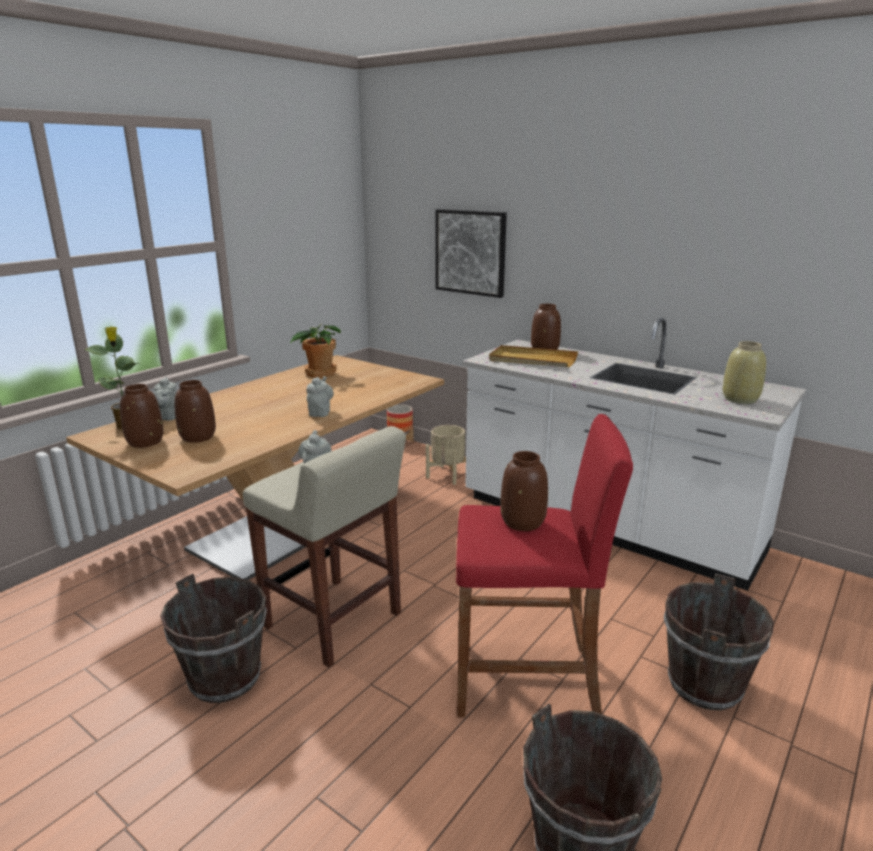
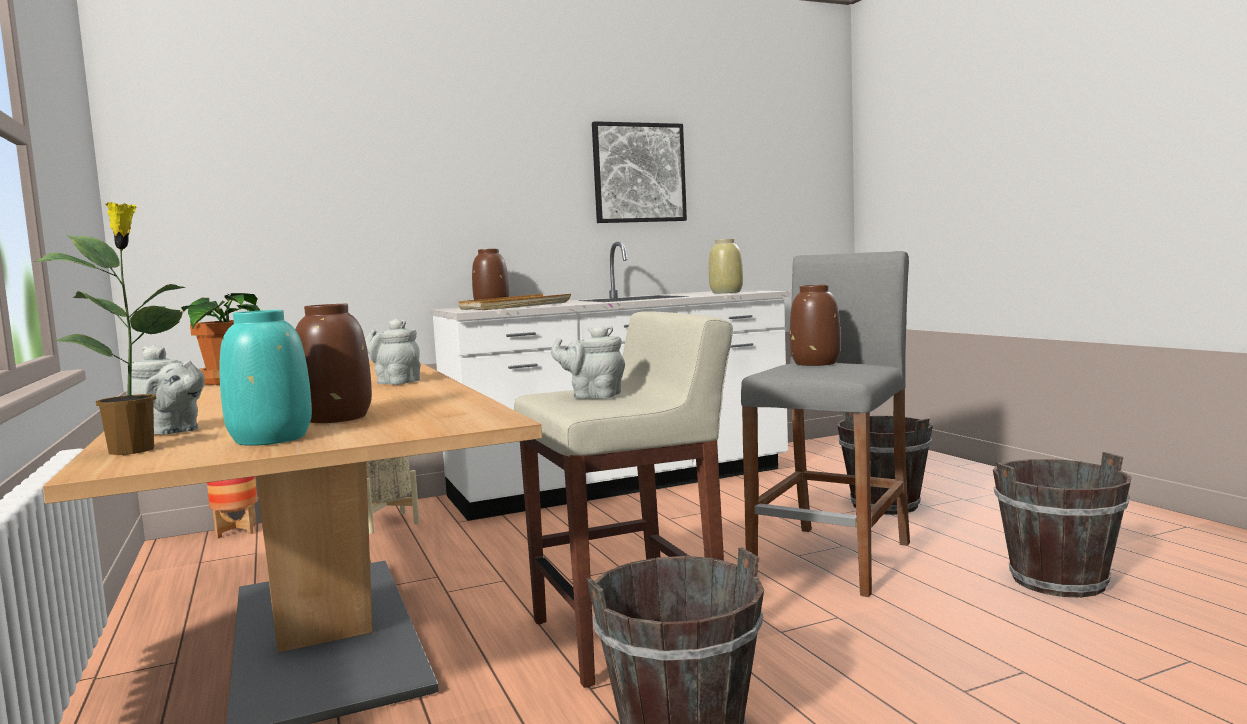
camera: 60 degrees left, 15 degrees down
(145, 442) = (270, 439): brown vase -> turquoise vase
(470, 252) = (338, 203): picture -> picture (638, 173)
(526, 680) = (833, 559): red stool -> grey stool

